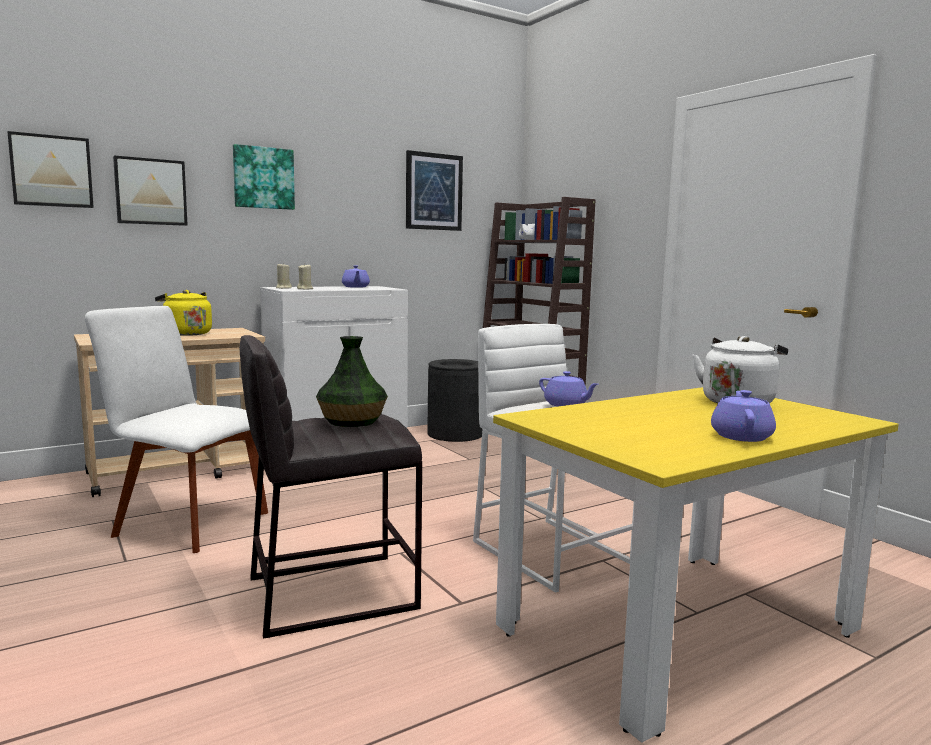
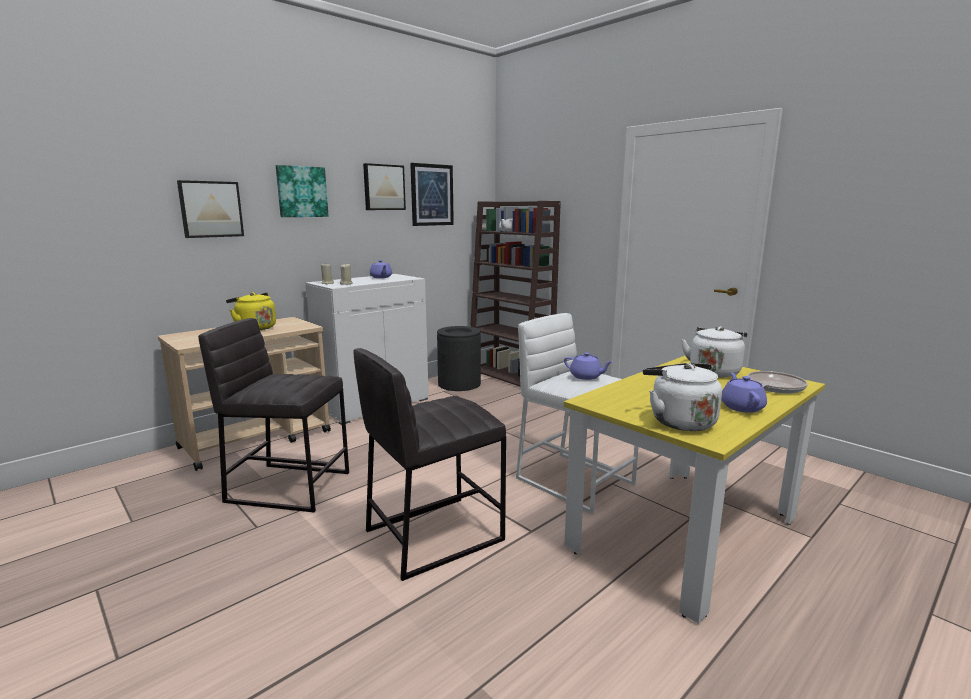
camera: 10 degrees left, 5 degrees up
(51, 171) = (124, 196): picture -> picture (383, 187)
(187, 522) = (289, 486): white chair -> grey stool
(352, 421) = (446, 408): vase -> none
(632, 442) = (679, 421): none -> white kettle
(811, 421) = (773, 387): none -> frying pan

